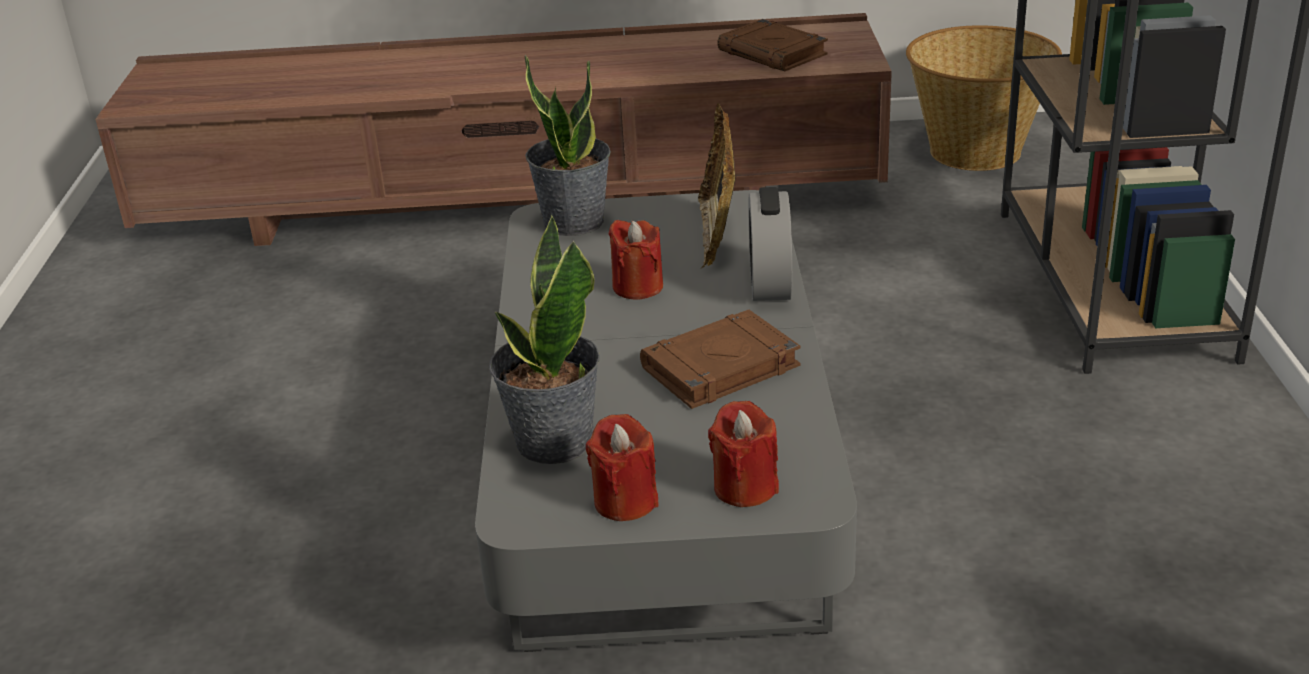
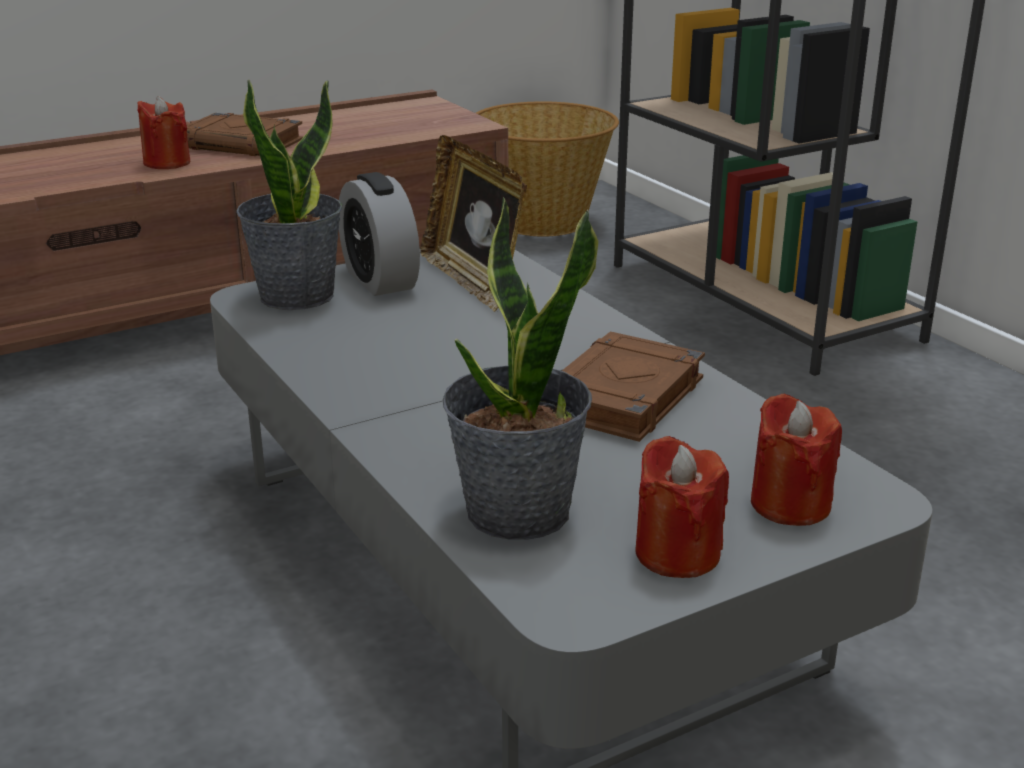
camera: 30 degrees left, 5 degrees down
(637, 287) = (440, 341): red candle -> red candle (167, 163)
(770, 283) = (580, 313): alarm clock -> alarm clock (380, 280)
(773, 53) = (375, 126): brown book -> brown book (243, 144)

